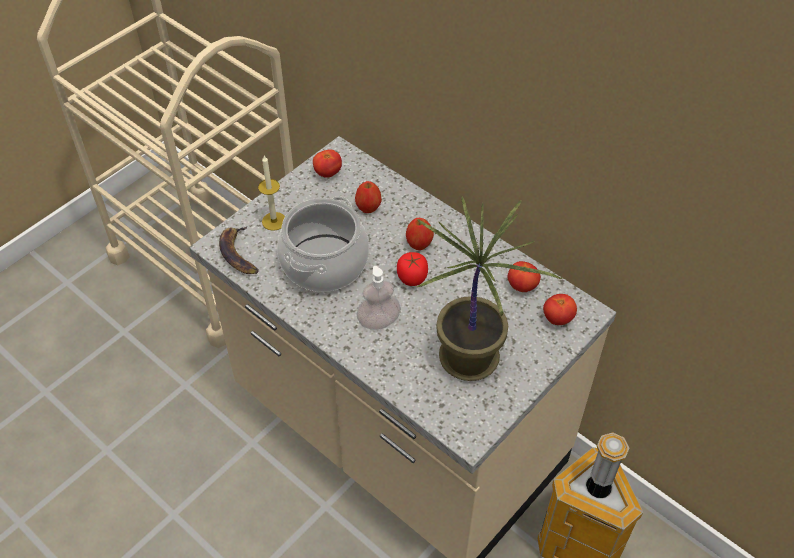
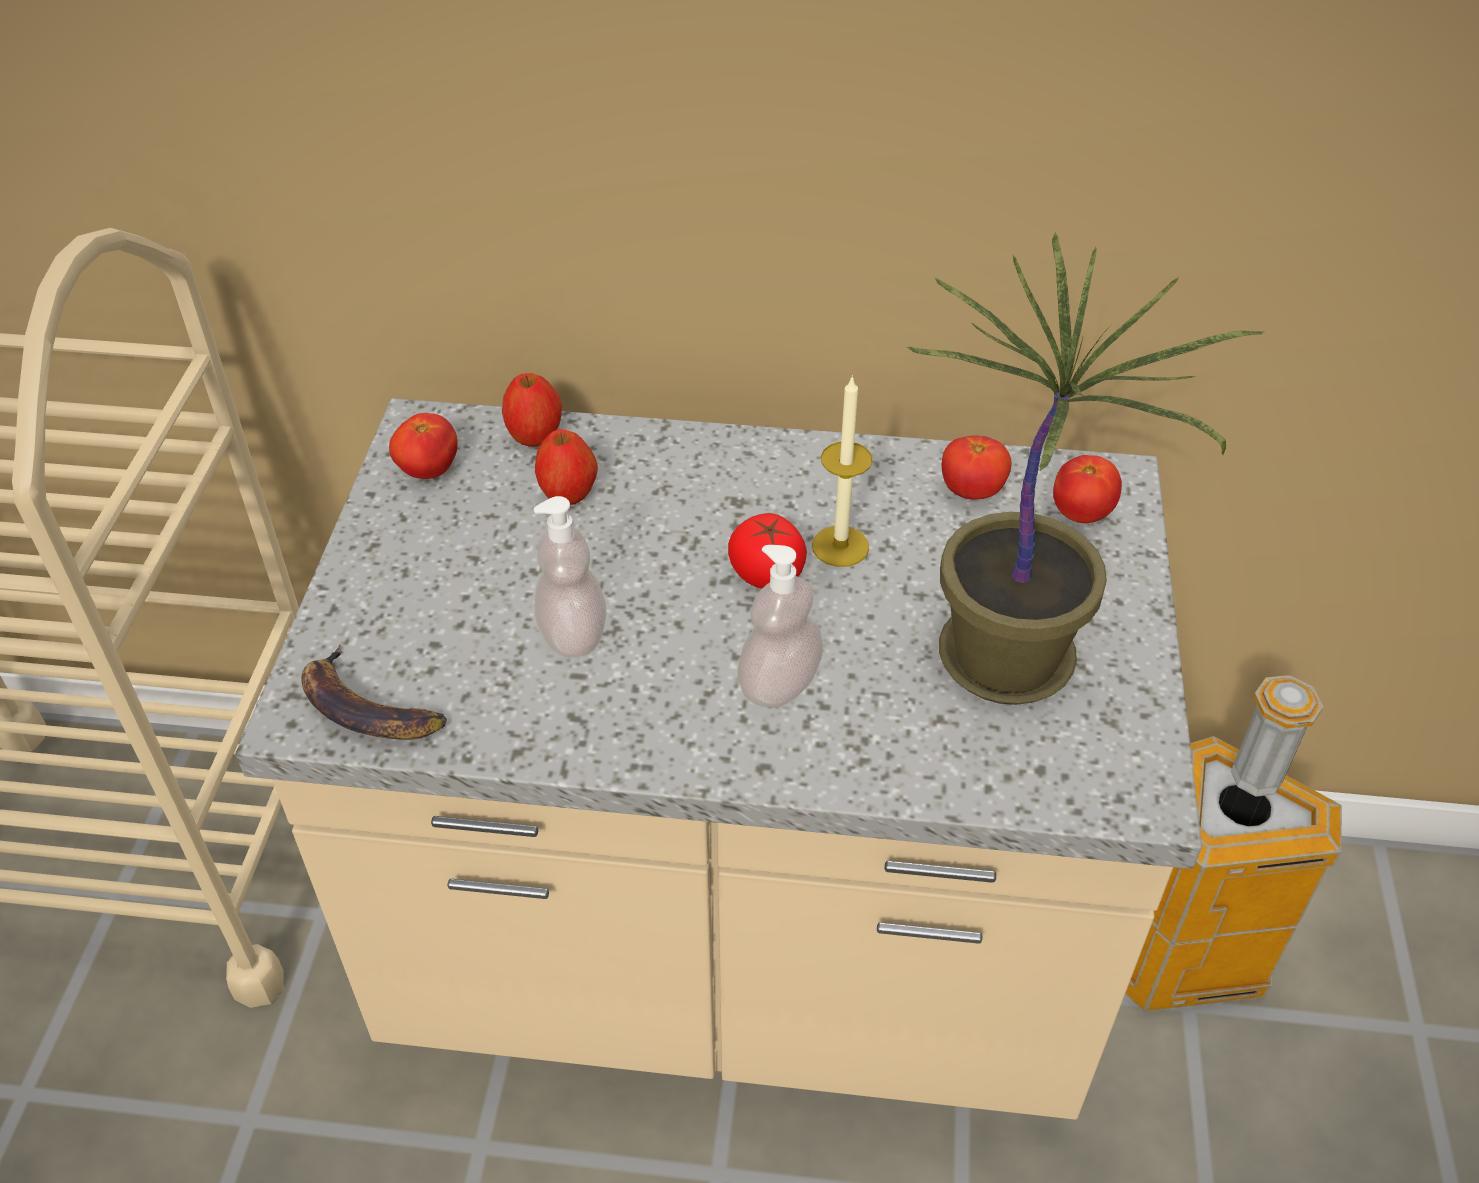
camera: 35 degrees left, 5 degrees down
(274, 221) = (392, 608): candle -> candle (840, 546)
(325, 263) = (573, 634): cooking pot -> soap dispenser
(419, 244) = (724, 511): apple -> apple (535, 436)

